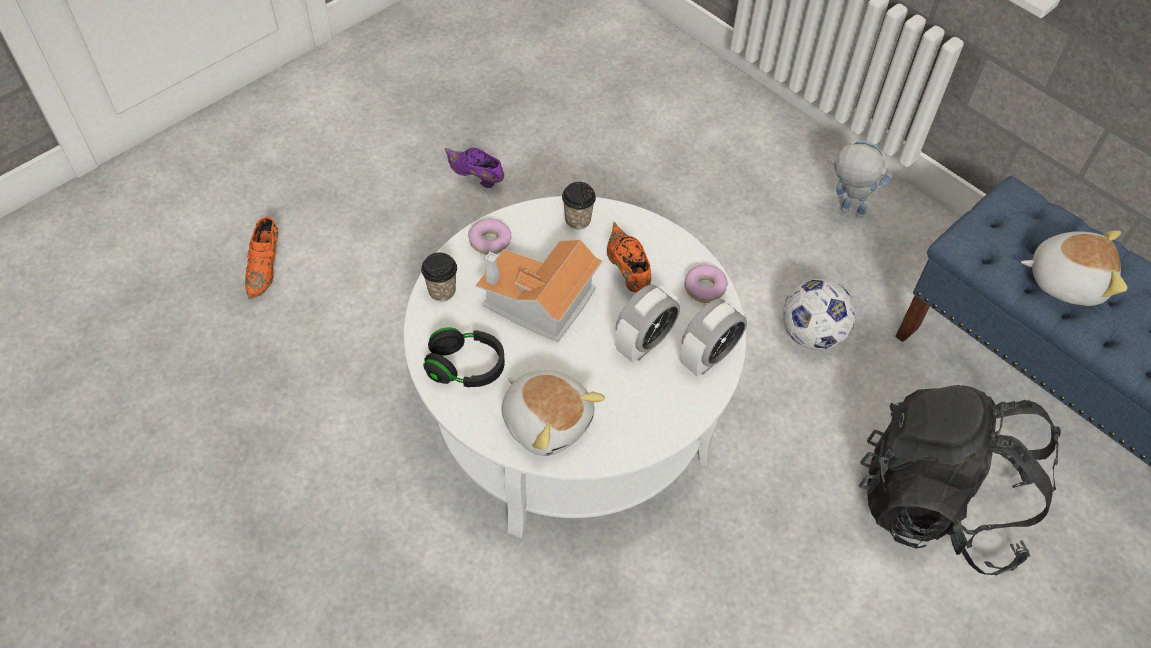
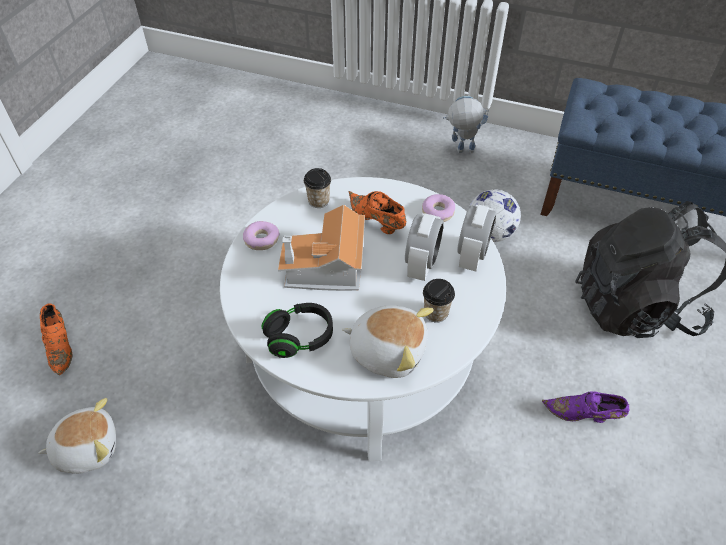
camera: 25 degrees left, 5 degrees down
(442, 291) = (245, 289): cup -> cup (436, 313)
(476, 176) = (198, 219): purple shoe -> purple shoe (583, 415)
(1066, 280) = (654, 123): plush toy -> plush toy (87, 447)

